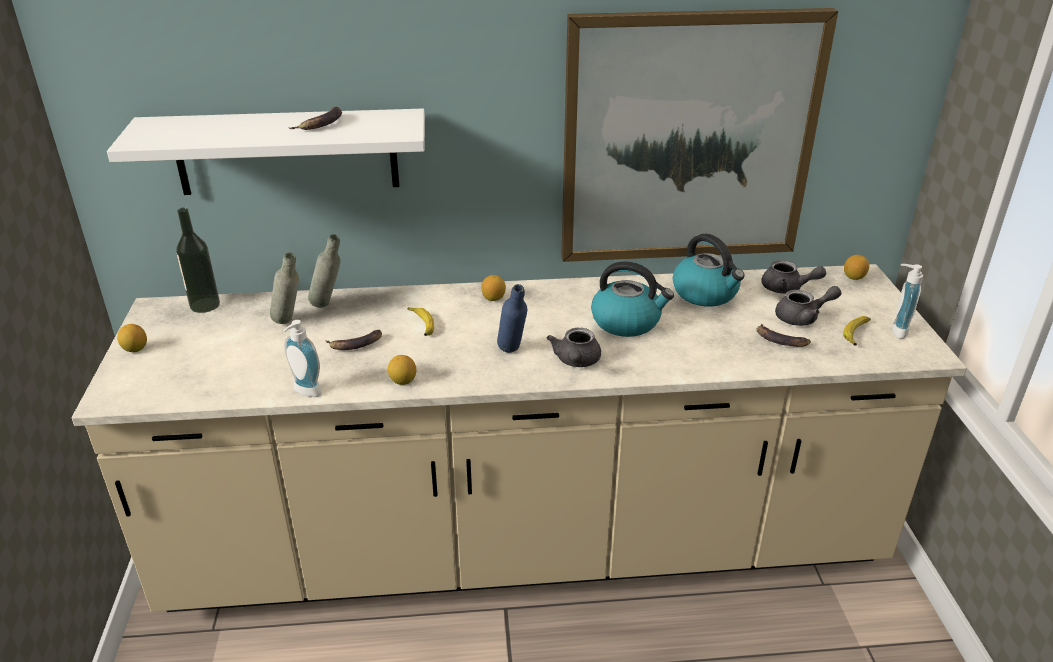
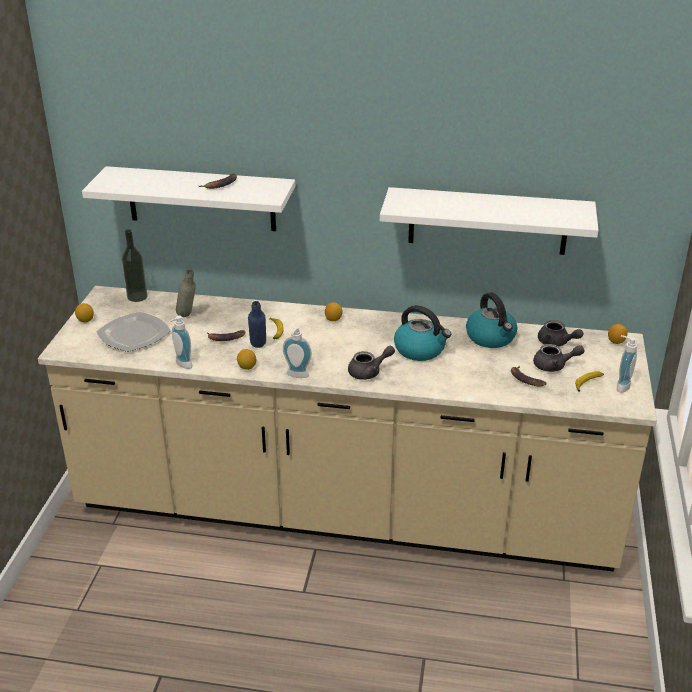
camera: 15 degrees right, 0 degrees up
(215, 359) = (133, 334): none -> plate
(329, 306) = (218, 309): grey bottle -> none
(479, 383) = (297, 376): none -> soap dispenser
(512, 354) = (328, 360): blue bottle -> blue bottle (258, 349)
(576, 362) = (369, 372): grey teapot -> grey teapot turned 135 degrees counterclockwise
(688, 140) = (487, 221): picture -> white shelf

